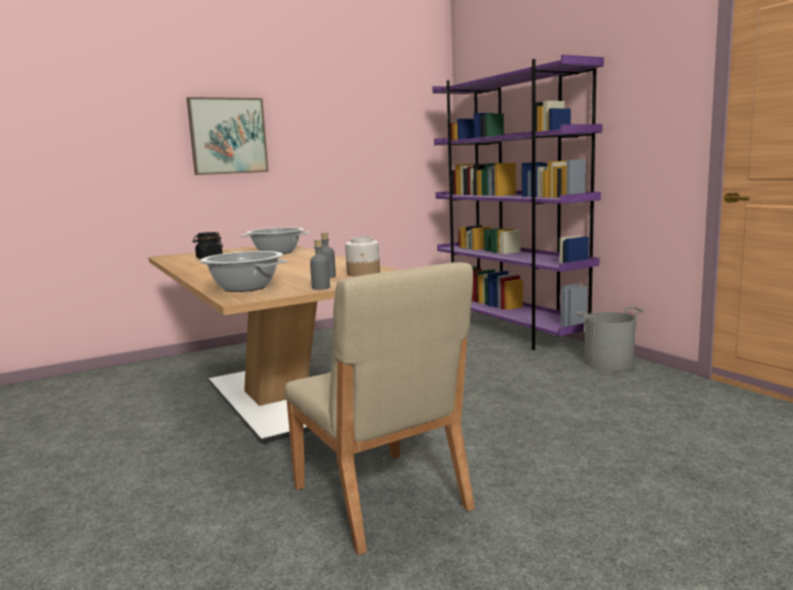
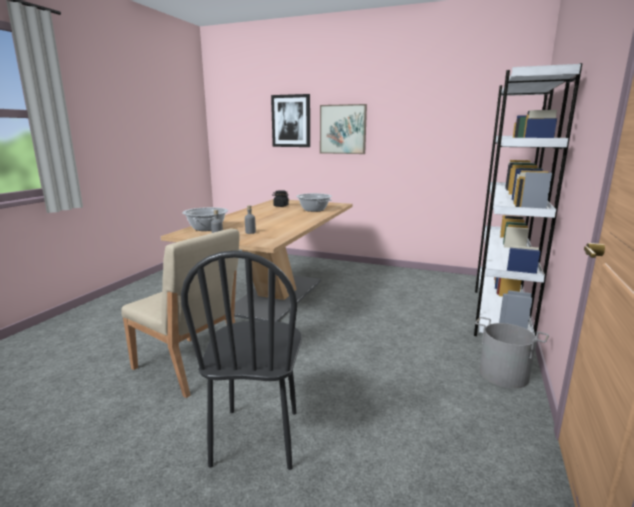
camera: 50 degrees right, 5 degrees up
(132, 123) = (291, 121): none -> picture
(363, 273) = (267, 236): jar -> none
(380, 499) = (189, 365): beige chair -> beige chair turned 75 degrees counterclockwise
(510, 331) = (499, 315): purple bookcase -> white bookcase
(604, 490) = (257, 437): none -> black chair

